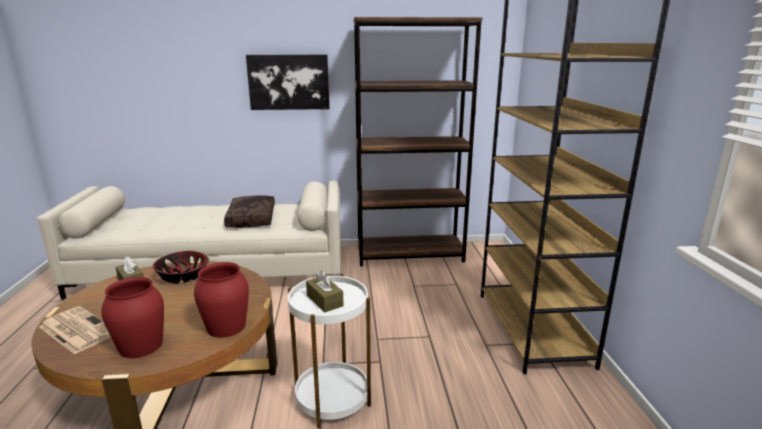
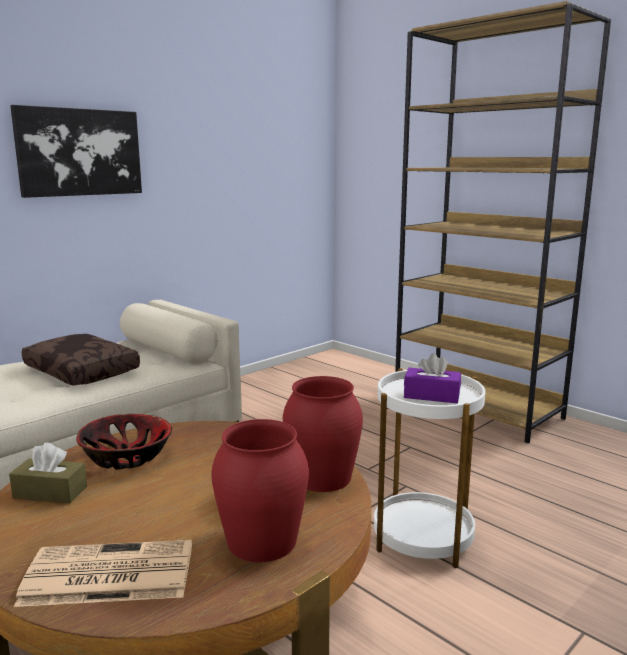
camera: 40 degrees left, 5 degrees down
(324, 301) = (431, 395): brown tissue box -> purple tissue box
(410, 255) = (263, 385): brown bookcase -> none

